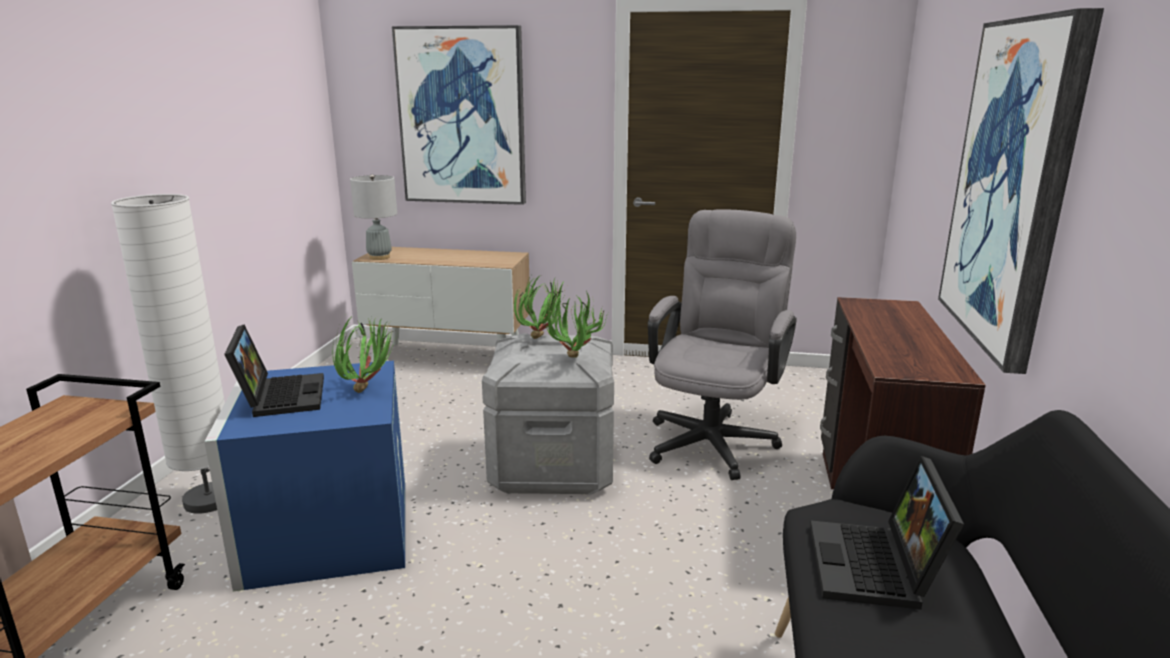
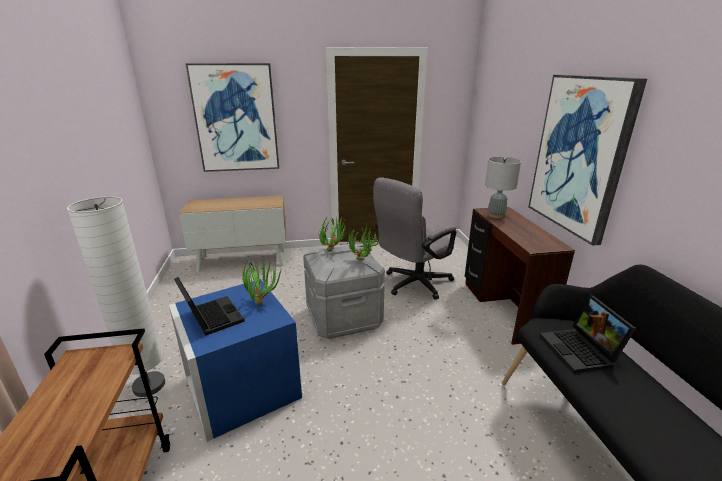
camera: 20 degrees left, 5 degrees up
(379, 257) = (195, 208): grey table lamp -> grey table lamp (496, 215)
(714, 437) = (412, 284): grey office chair -> grey office chair turned 135 degrees counterclockwise

